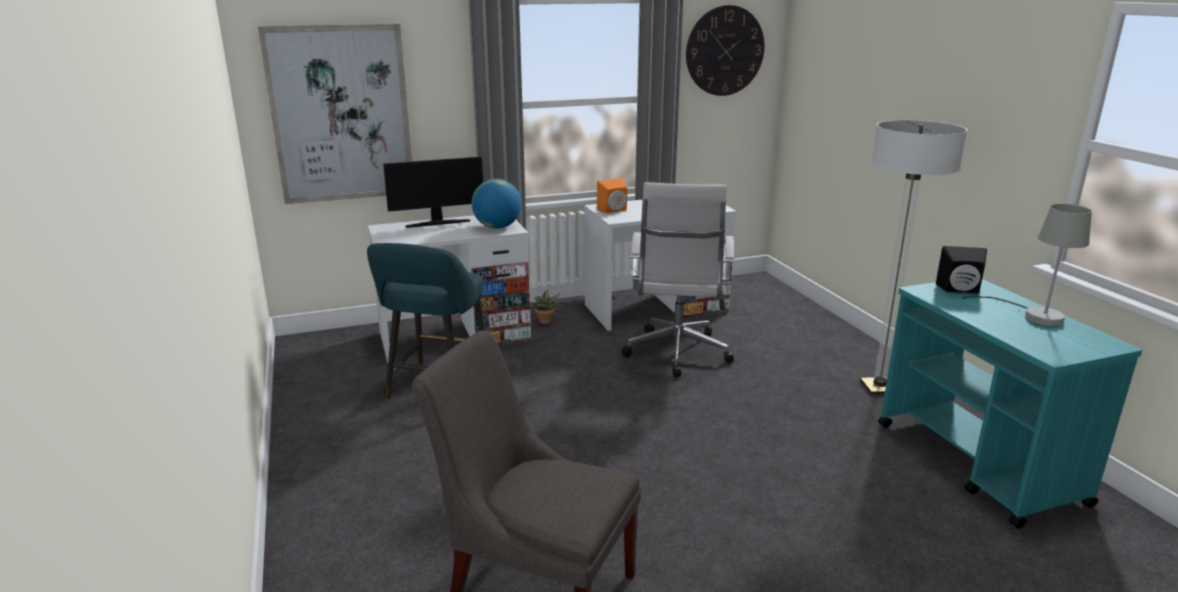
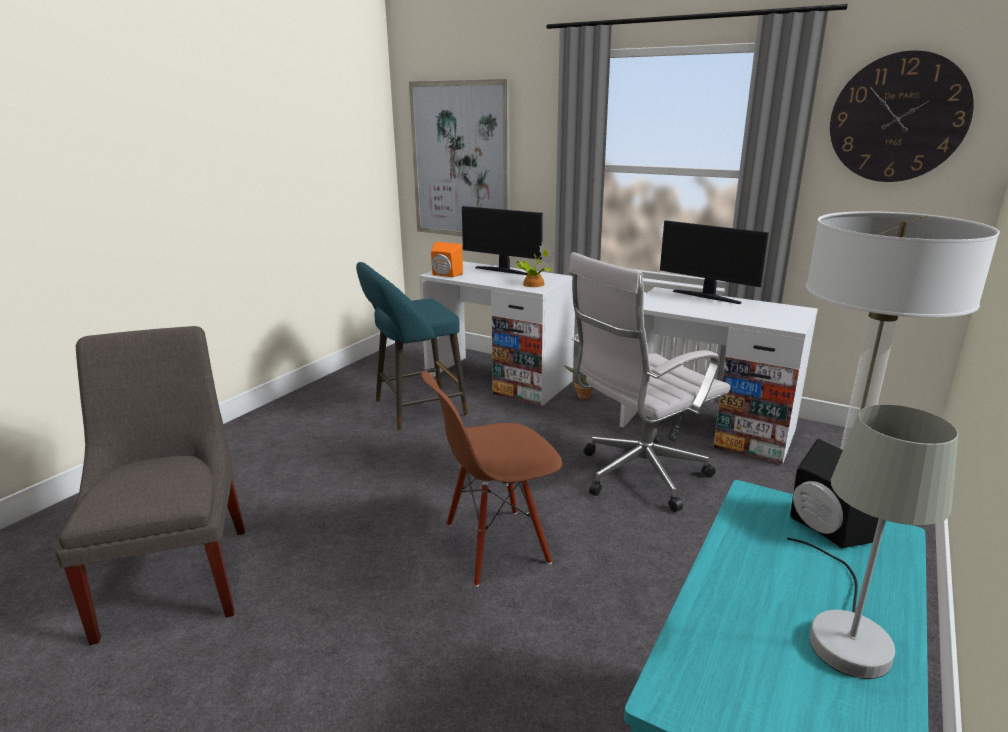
camera: 50 degrees right, 0 degrees up
(497, 227) = (532, 284): globe -> potted plant
(614, 210) = (666, 298): orange speaker -> orange speaker (445, 275)
(633, 202) = (707, 296): none -> monitor
(686, 433) = (496, 545): none -> brown chair

